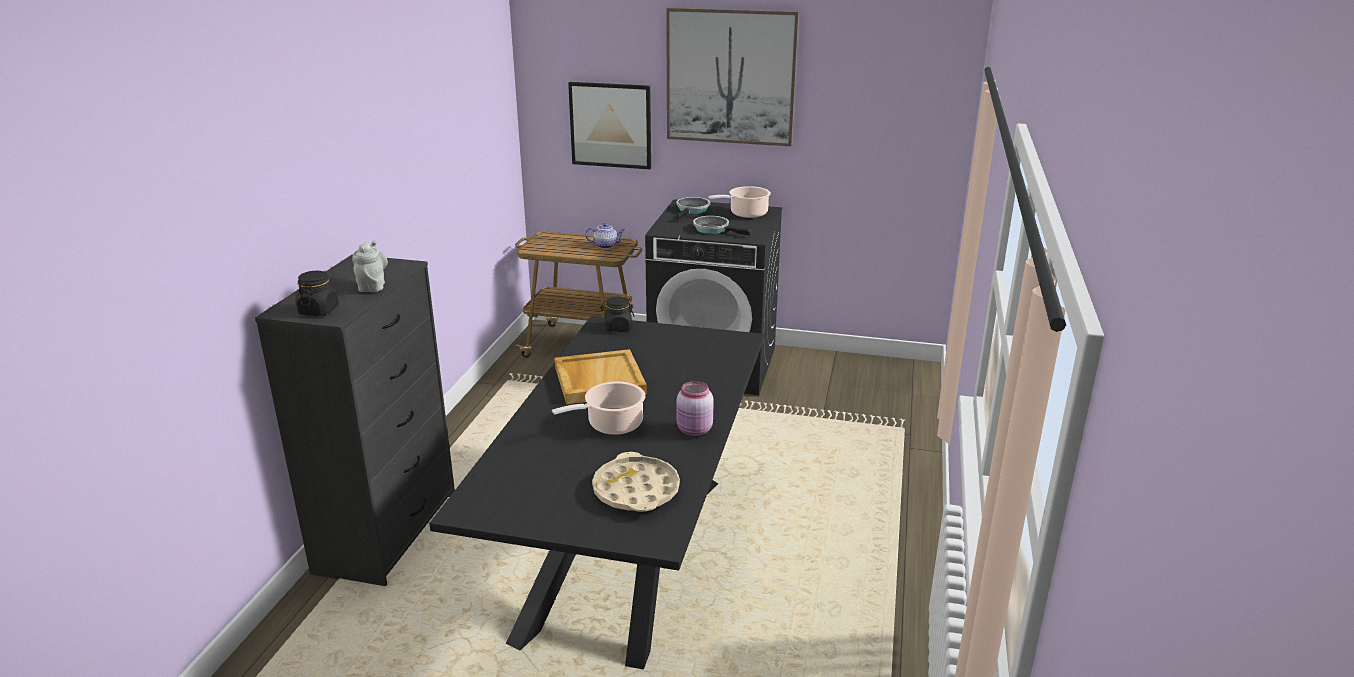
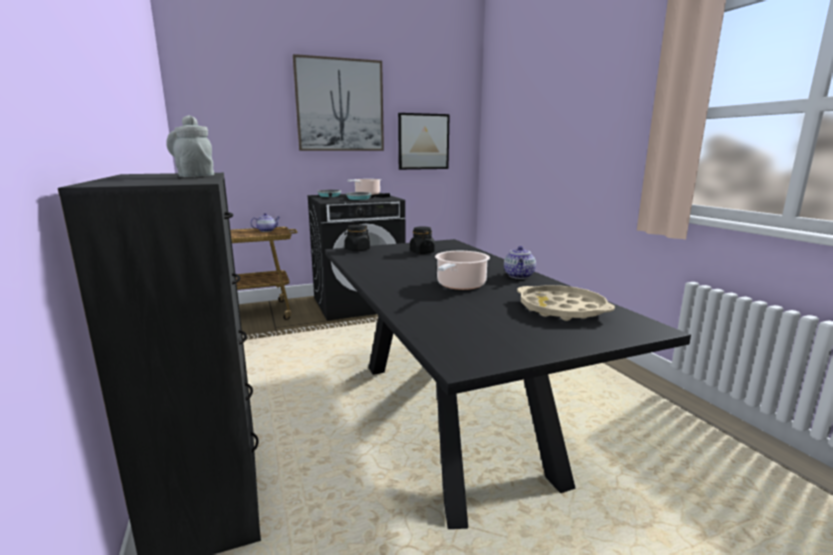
camera: 35 degrees left, 10 degrees down
(318, 310) = (158, 182): black jar -> black jar (422, 252)
(598, 380) = (398, 270): beige tray -> none
(610, 125) = (253, 144): picture -> picture (423, 141)
(694, 430) = (519, 276): pink jar -> teapot

